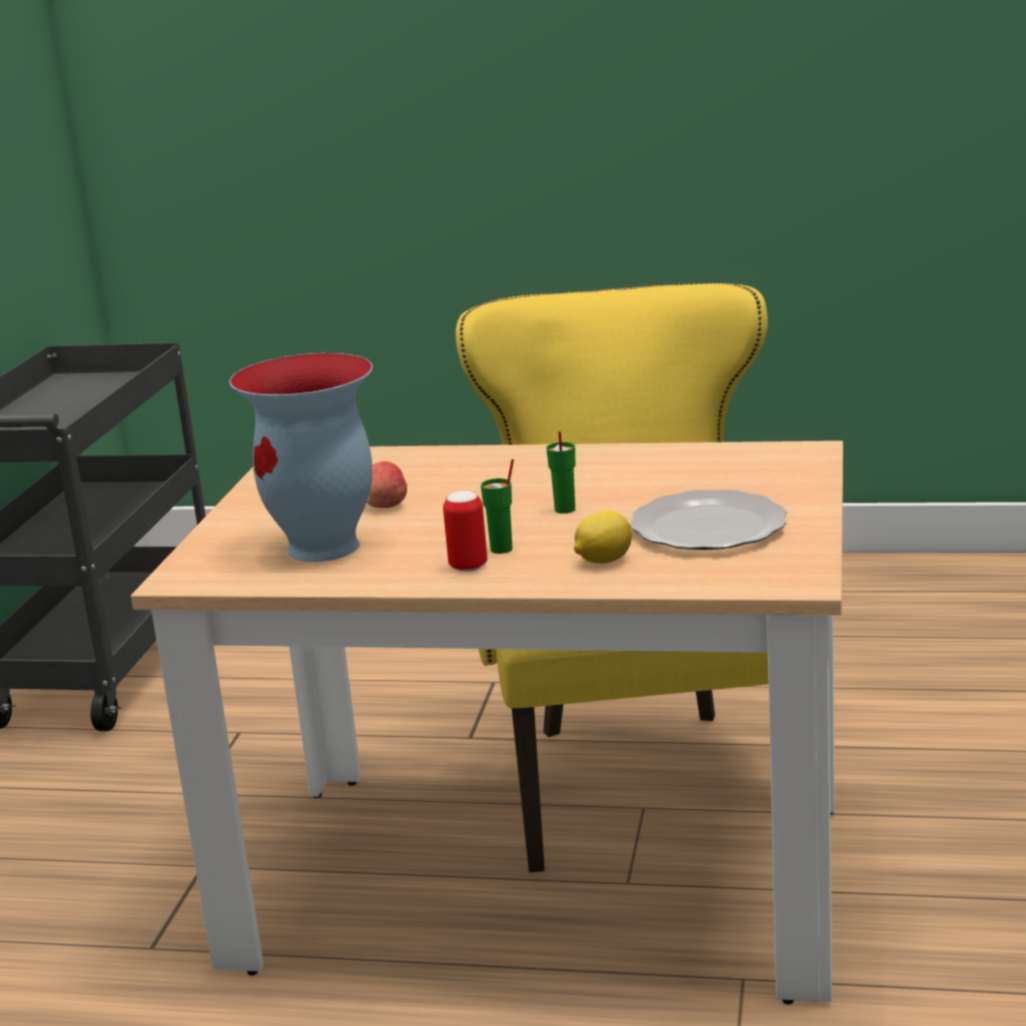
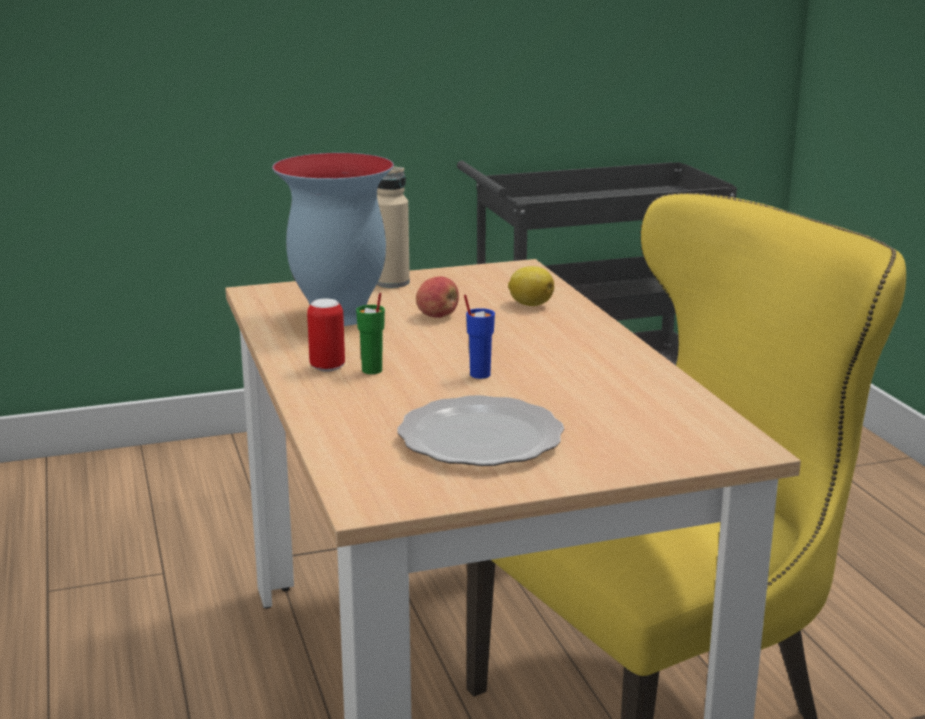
camera: 60 degrees right, 0 degrees up
(251, 513) = (392, 283): none -> beige bottle
(564, 510) = (479, 374): green cup -> blue cup
(603, 561) = (368, 411): lemon -> lemon (529, 304)

